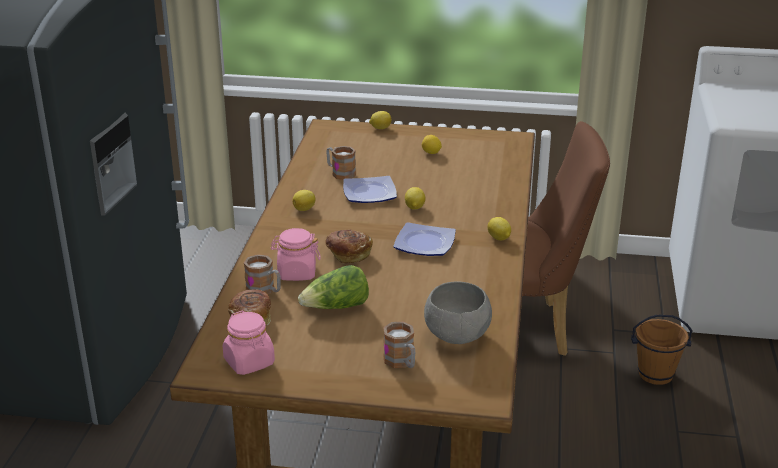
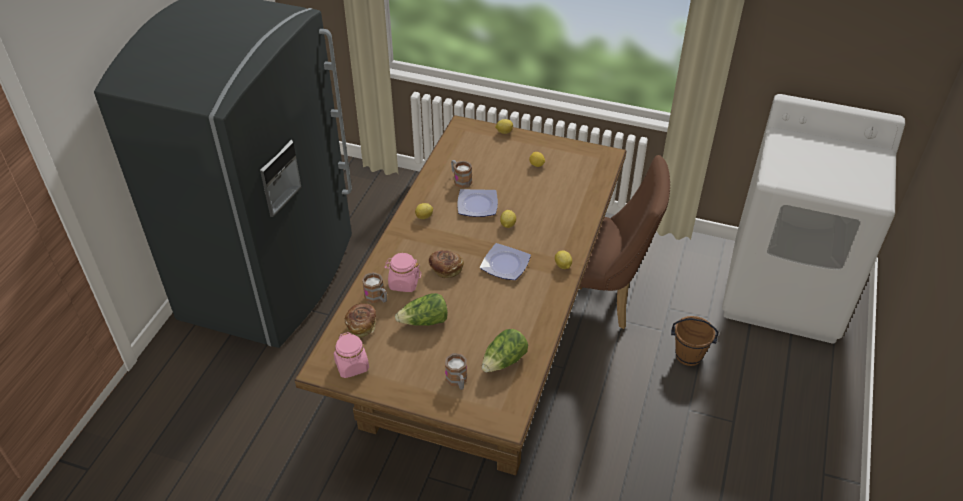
camera: 10 degrees right, 15 degrees up
(457, 336) = (504, 361): grey bowl -> lettuce

